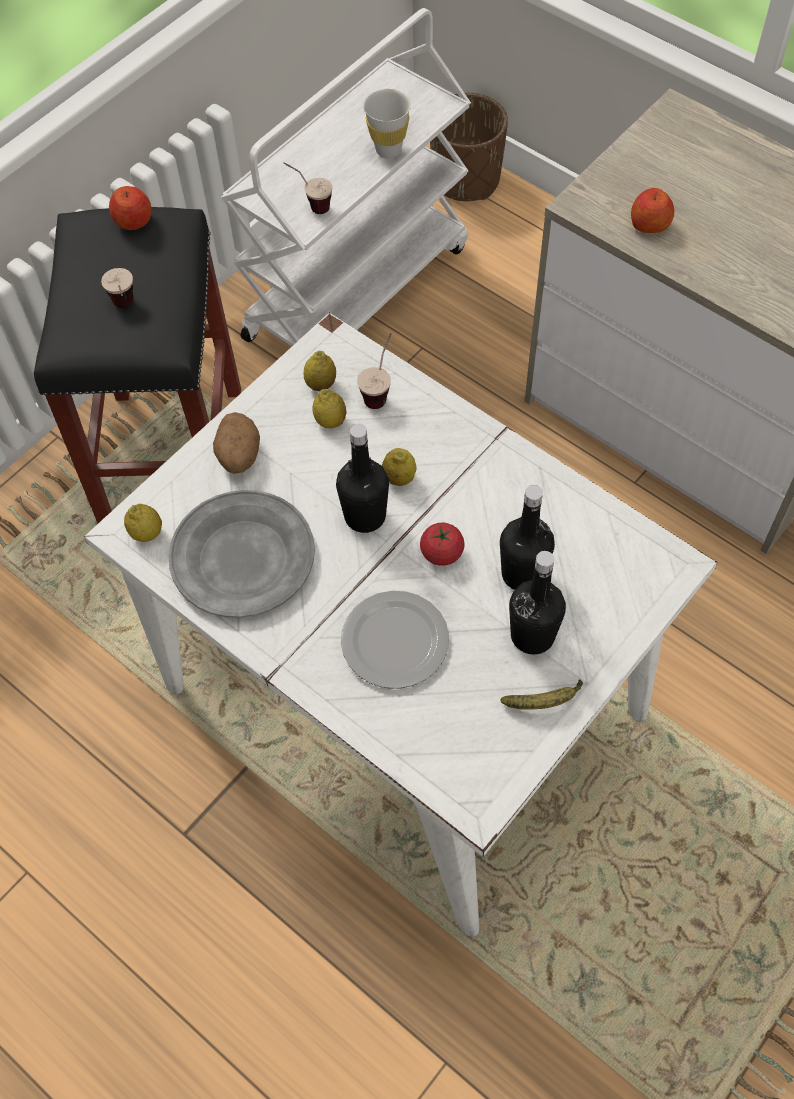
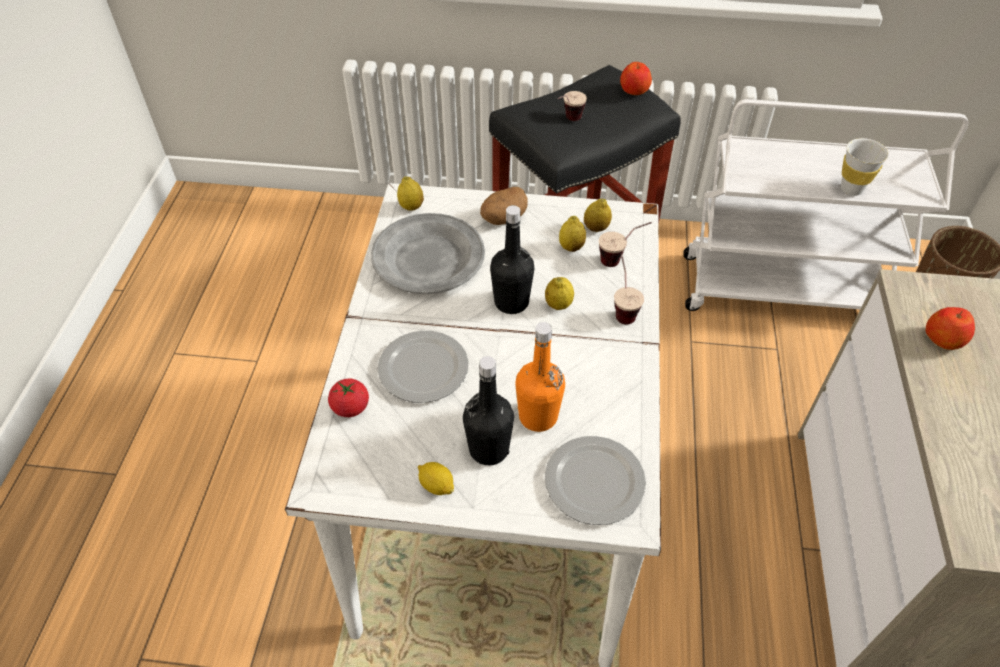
camera: 55 degrees right, 10 degrees down
(310, 204) = (760, 176): cup -> cup (622, 308)
(442, 553) = (516, 359): tomato -> tomato (350, 407)
(522, 574) = (538, 416): black bottle -> orange bottle
(544, 702) = (436, 485): banana -> lemon
(621, 572) = (592, 481): none -> plate

